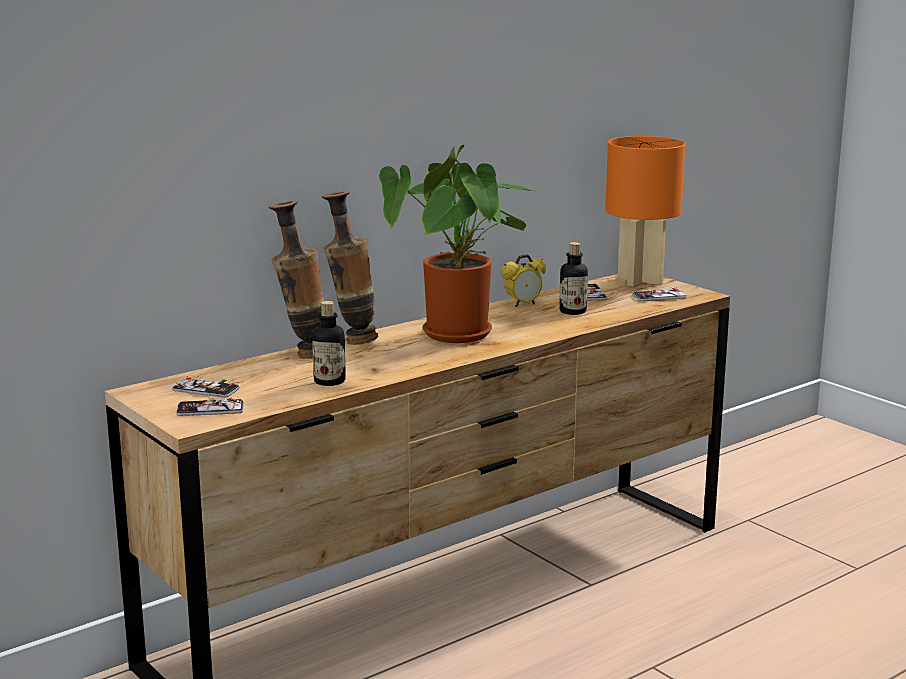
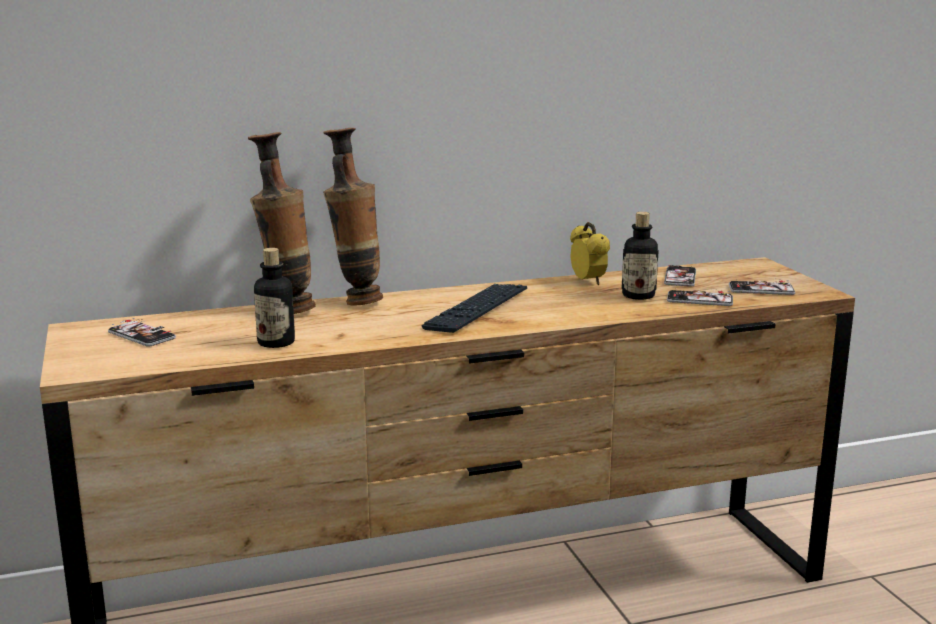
camera: 20 degrees right, 0 degrees up
(210, 409) = (115, 357): phone -> phone (699, 300)
(459, 337) = (476, 310): potted plant -> keyboard
(523, 304) = (588, 282): alarm clock -> alarm clock turned 105 degrees counterclockwise
(639, 280) = (753, 269): orange table lamp -> none

